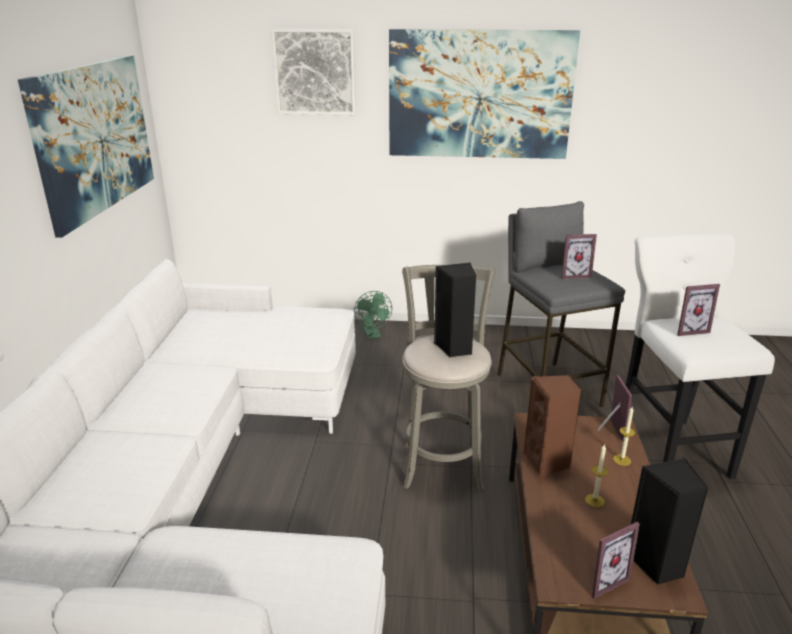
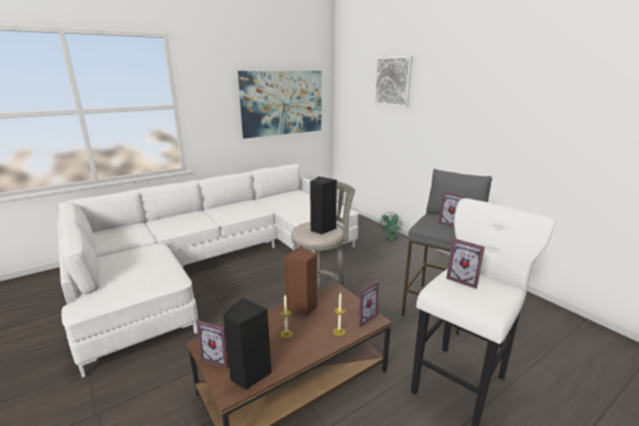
camera: 50 degrees right, 5 degrees down
(479, 95) = (476, 99): picture -> none

